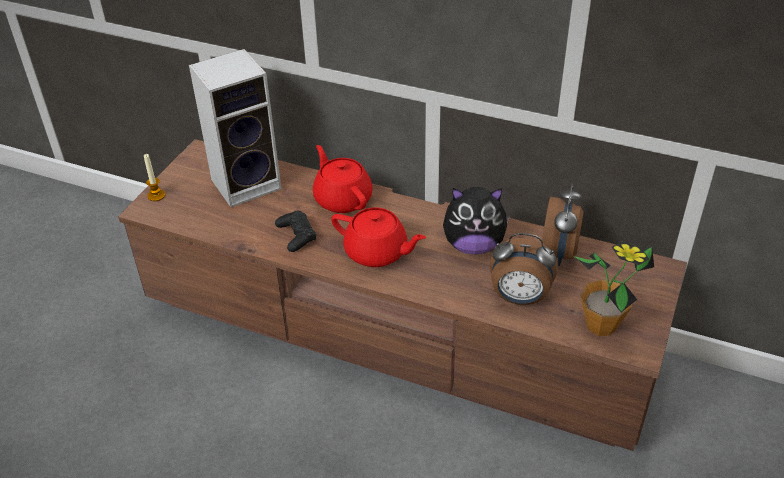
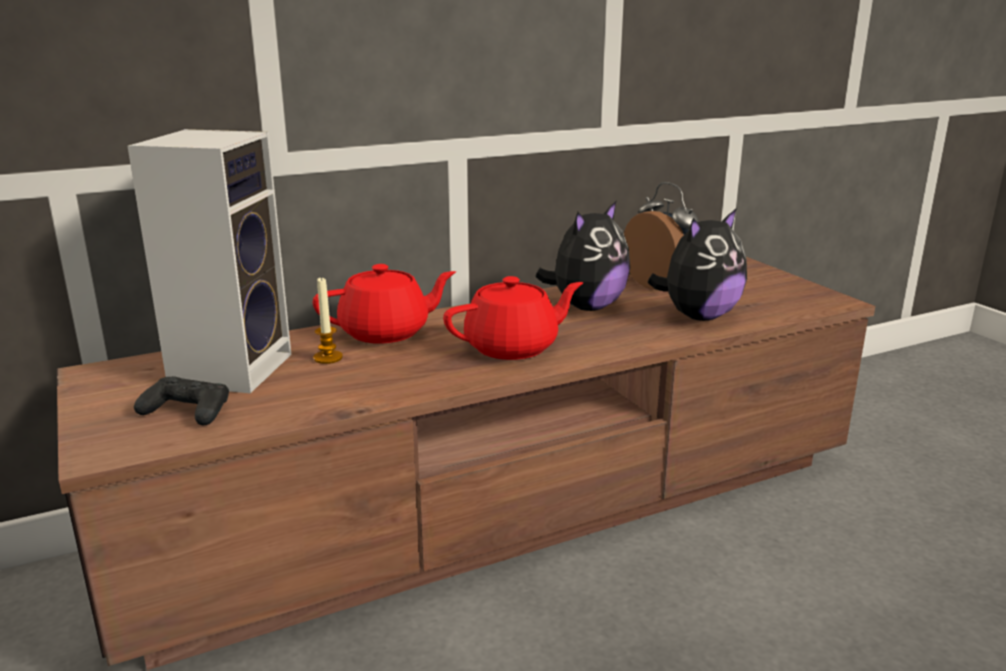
camera: 50 degrees left, 20 degrees down
(156, 195) = (96, 433): candle -> candle (328, 358)
(296, 235) = (394, 375): black game controller -> black game controller (187, 411)
(342, 199) = (386, 332): red teapot -> red teapot turned 150 degrees clockwise
(519, 298) = (698, 316): alarm clock -> plush toy
(601, 325) = (784, 302): potted plant -> none

